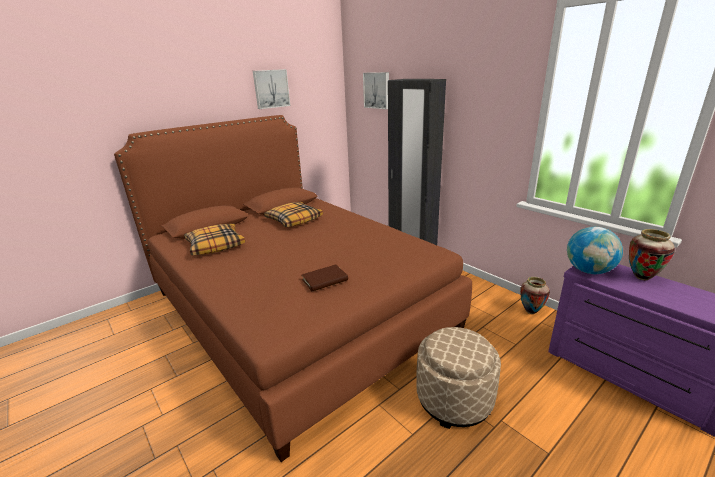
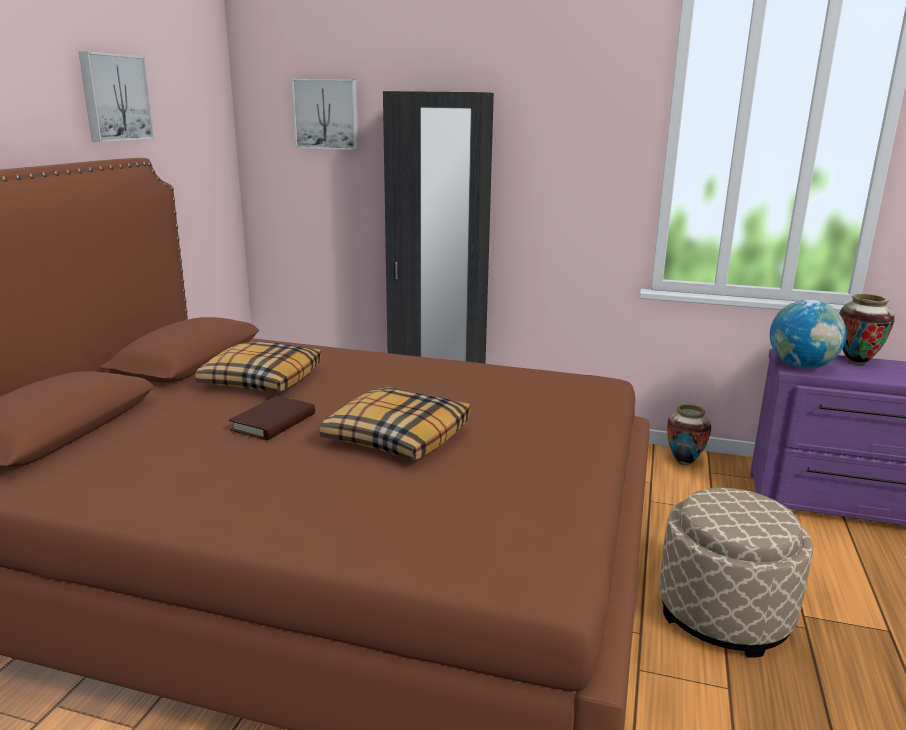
camera: 35 degrees left, 5 degrees down
(215, 245) = (145, 460): pillow -> pillow (397, 437)
(324, 280) = (498, 460): brown book -> brown book (273, 422)

